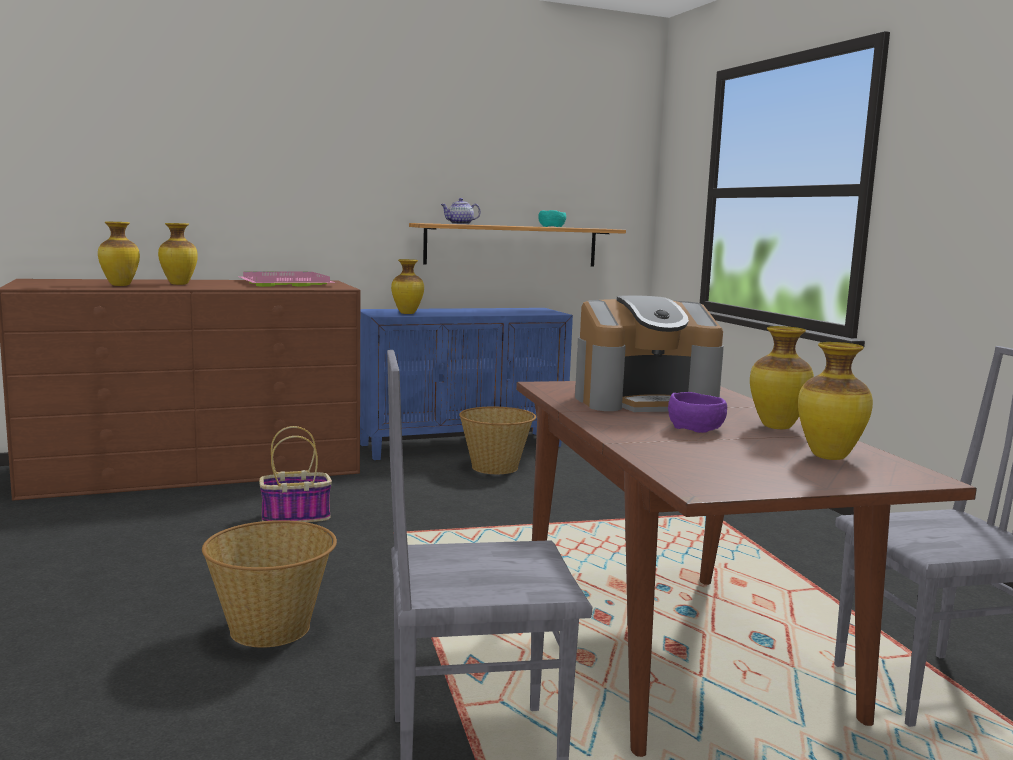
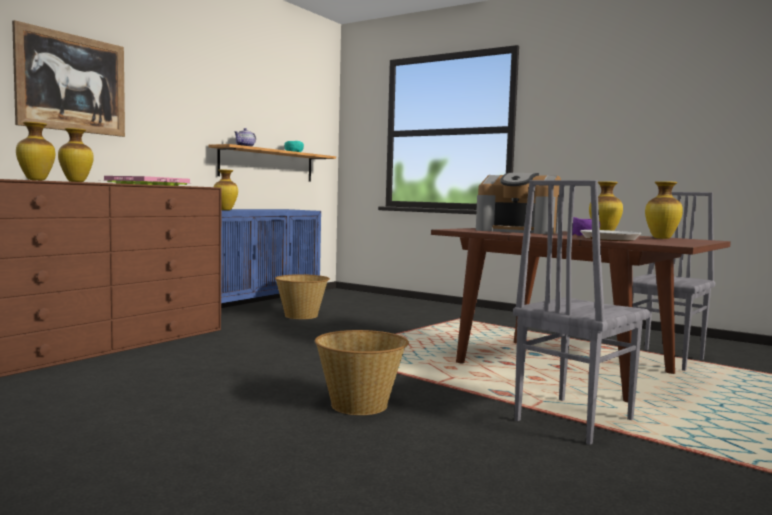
camera: 35 degrees left, 5 degrees down
(213, 163) = (72, 83): none -> picture
(296, 517) = (235, 356): basket -> none
(644, 400) = (518, 231): coffee machine -> coffee machine turned 75 degrees clockwise
(673, 449) = (611, 239): none -> frying pan

